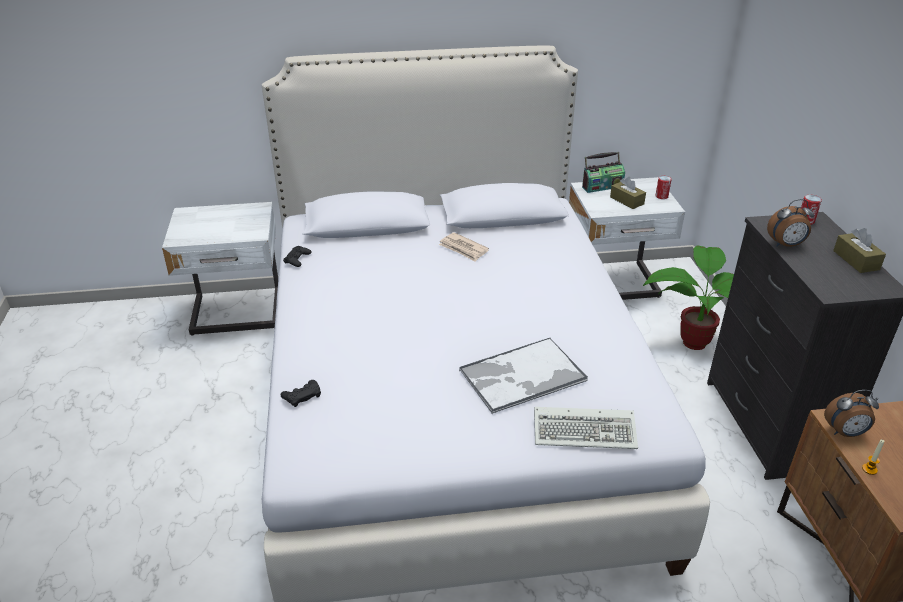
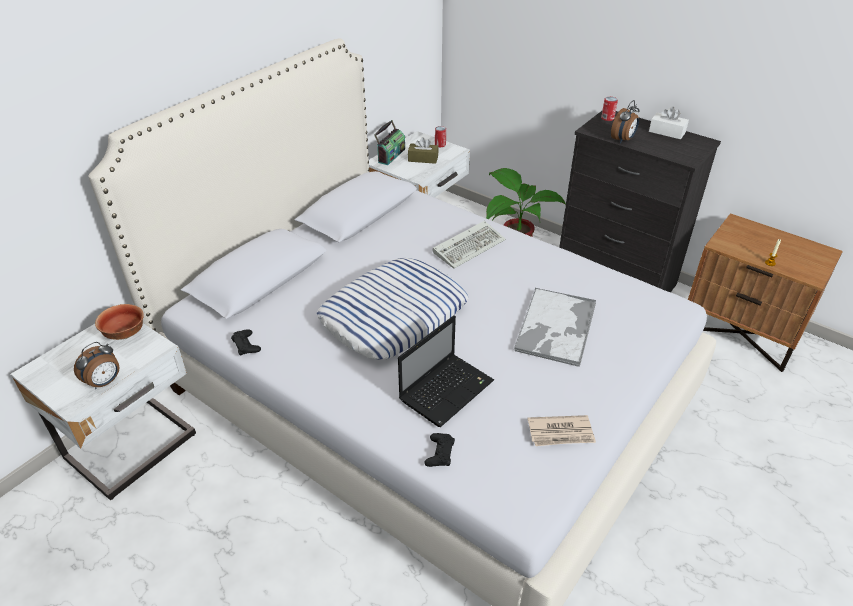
camera: 45 degrees left, 5 degrees up
(253, 217) = (125, 333): none -> bowl
(368, 361) = (447, 389): none -> laptop
(414, 295) = (394, 315): none -> pillow
(463, 249) = (372, 256): newspaper -> newspaper (561, 433)
(586, 431) = (642, 337): keyboard -> keyboard (469, 246)
(845, 433) = (735, 249): alarm clock -> alarm clock (105, 382)
(856, 260) = (667, 132): brown tissue box -> white tissue box

